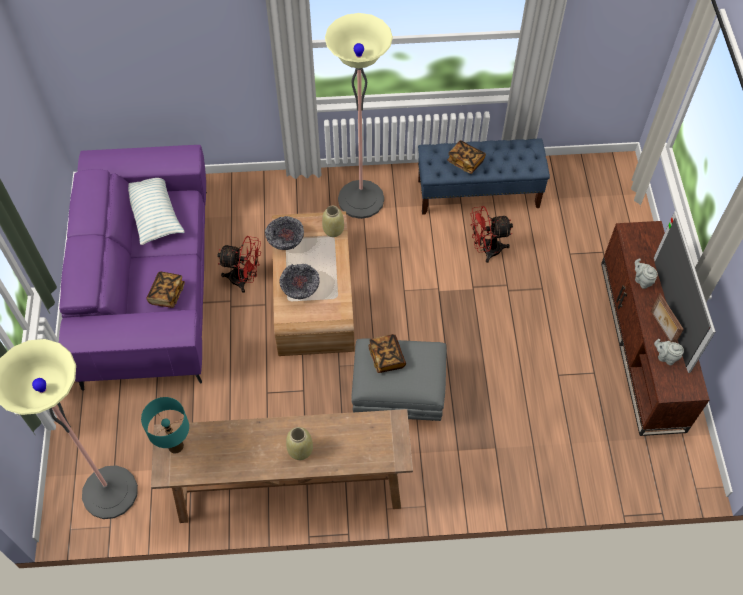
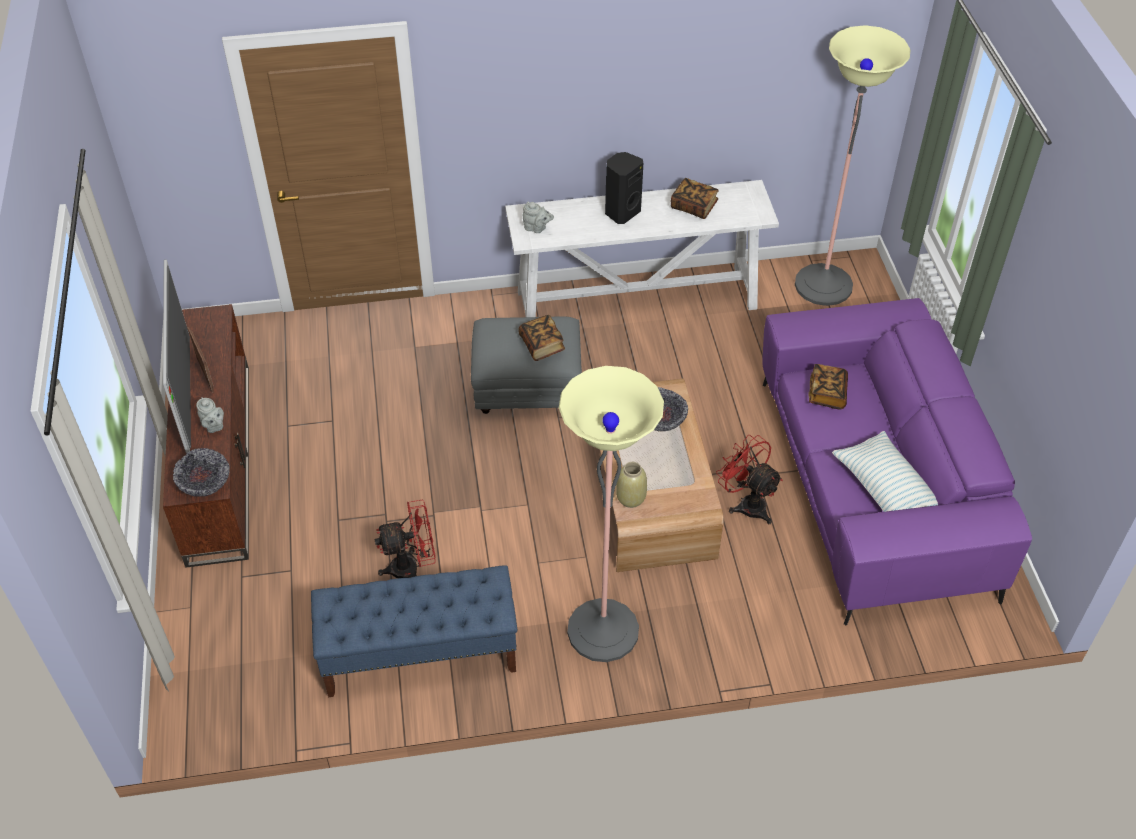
camera: 175 degrees right, 10 degrees down
(175, 446) = (749, 208): turquoise table lamp -> none
(244, 279) = (747, 503): red fan -> red fan turned 45 degrees clockwise
(285, 241) = (694, 479): bowl -> bowl (206, 485)
(288, 487) = (638, 300): brown console table -> white console table
(300, 450) = (621, 212): beige vase -> black speaker
(465, 162) = (441, 595): book -> book (693, 206)
(665, 357) = (210, 346): grey teapot -> grey teapot (536, 228)

